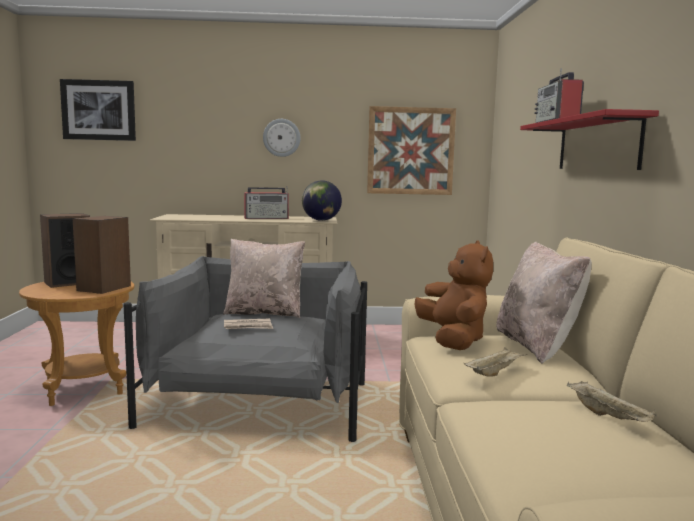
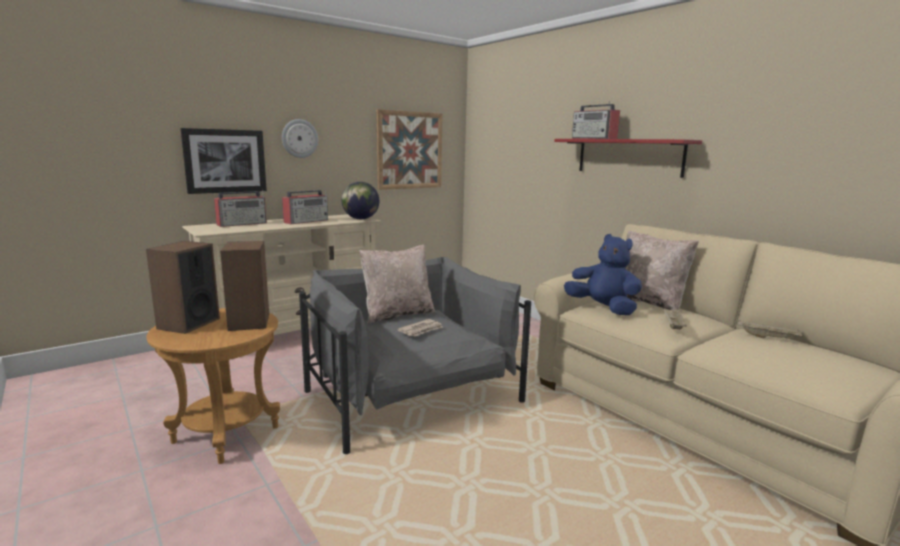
camera: 35 degrees left, 5 degrees up
(98, 110) = (74, 103): picture -> picture (225, 161)
(210, 216) = (243, 224): none -> radio
(453, 340) = (603, 308): brown plush toy -> blue plush toy

